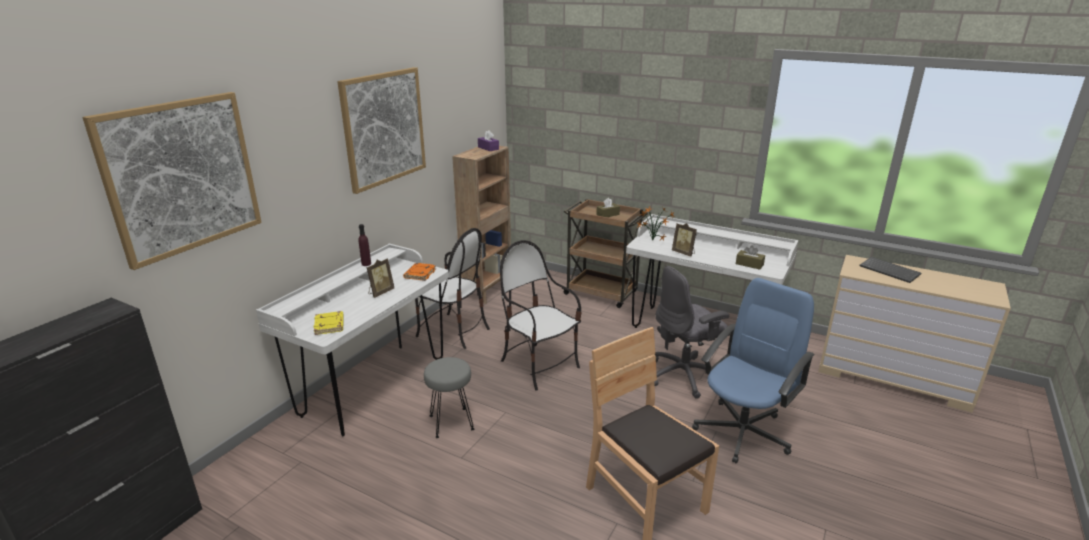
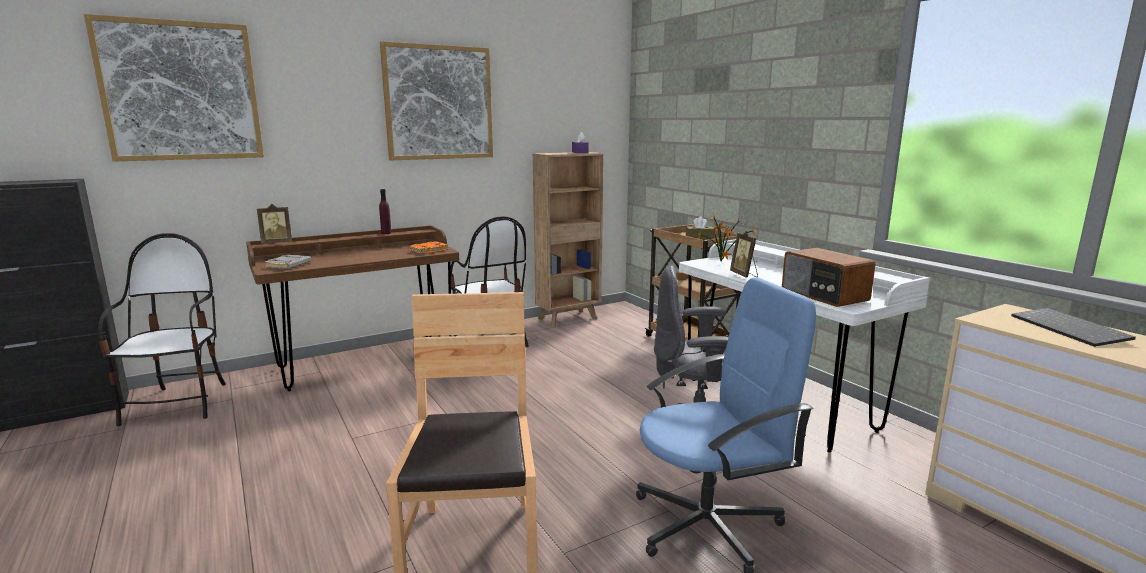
camera: 30 degrees right, 10 degrees down
(330, 326) = (288, 265): yellow book -> grey book
(374, 386) = (366, 363): white desk -> brown desk
(380, 292) = (371, 255): picture frame -> picture frame (277, 243)
(451, 423) = (385, 408): grey stool -> none
(539, 366) = (536, 386): chair -> chair (179, 404)
(749, 264) = (823, 295): brown tissue box -> radio

